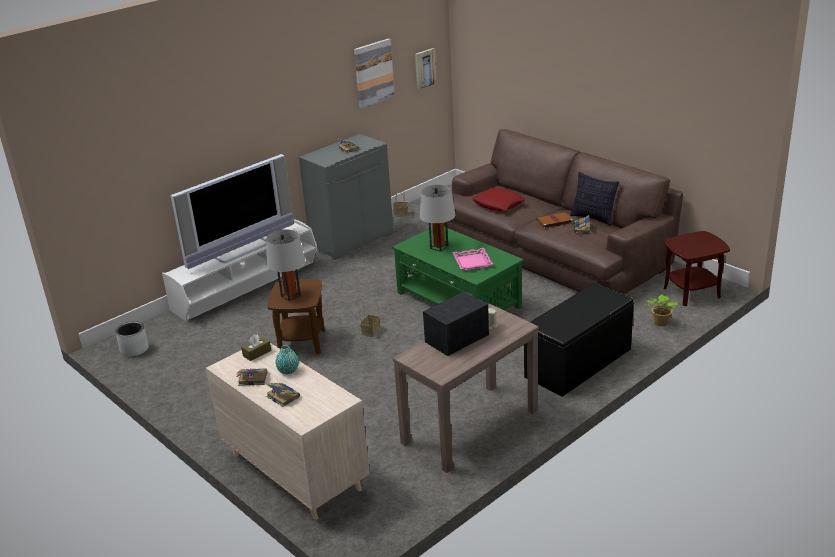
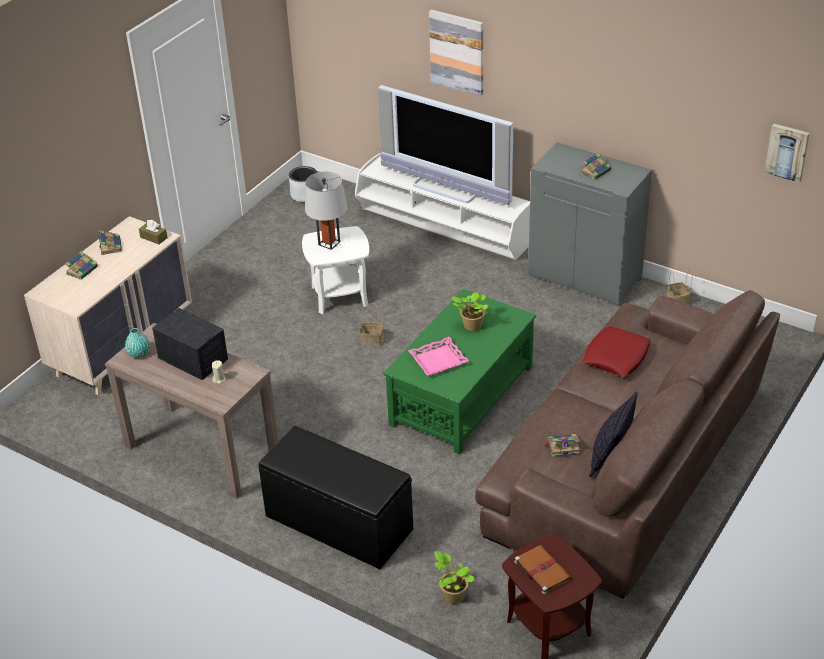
camera: 75 degrees right, 10 degrees up
(288, 370) = (124, 263): turquoise vase -> turquoise vase (139, 353)
(301, 342) = (339, 296): brown side table -> white side table
(373, 73) = (693, 110): picture -> picture (457, 52)
(439, 247) = (471, 326): grey table lamp -> potted plant
(554, 221) = (577, 416): brown book -> brown book (541, 570)

